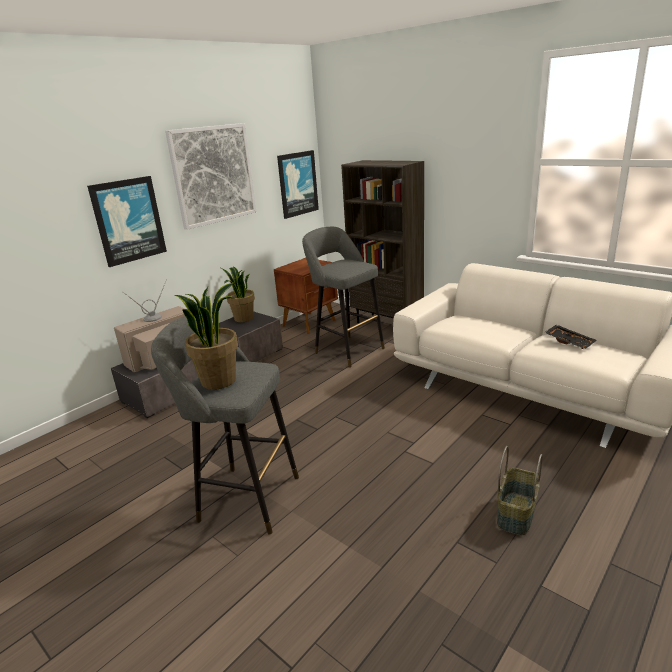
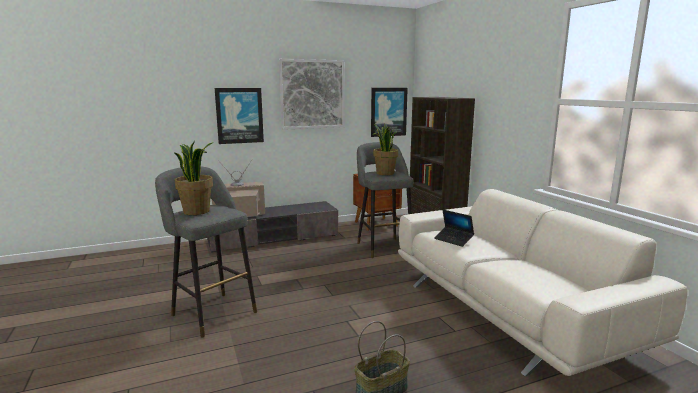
camera: 25 degrees right, 10 degrees down
(243, 318) = (315, 205): potted plant -> potted plant (384, 173)
(472, 330) = (453, 240): none -> laptop
(569, 342) = (529, 266): black tray -> none

